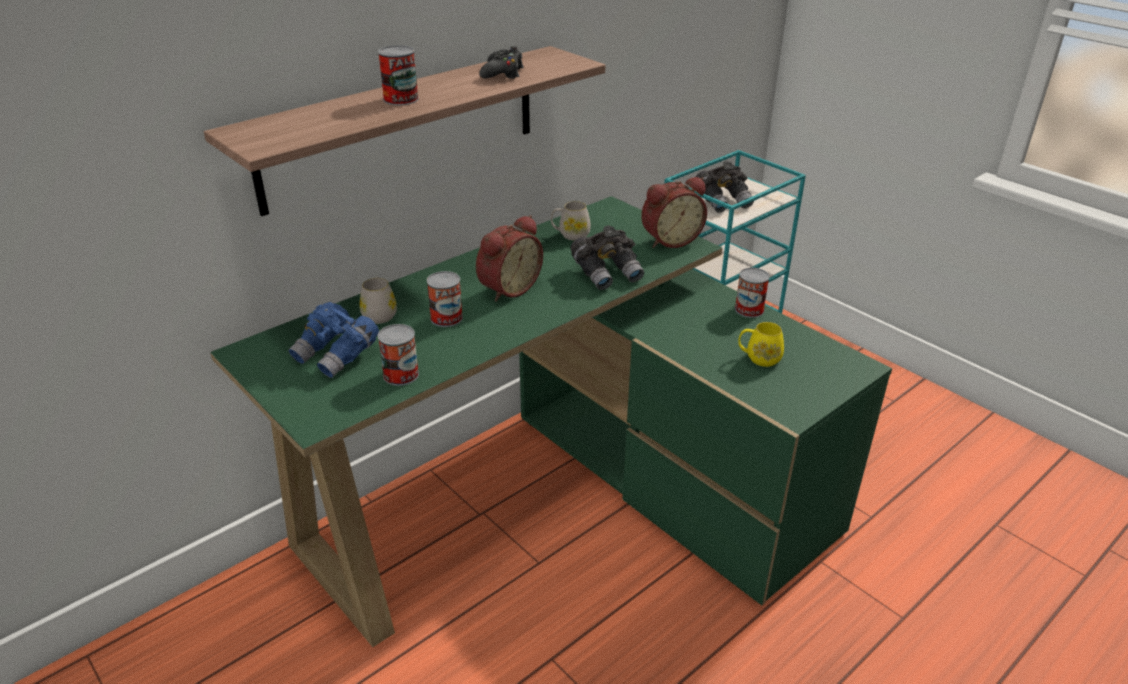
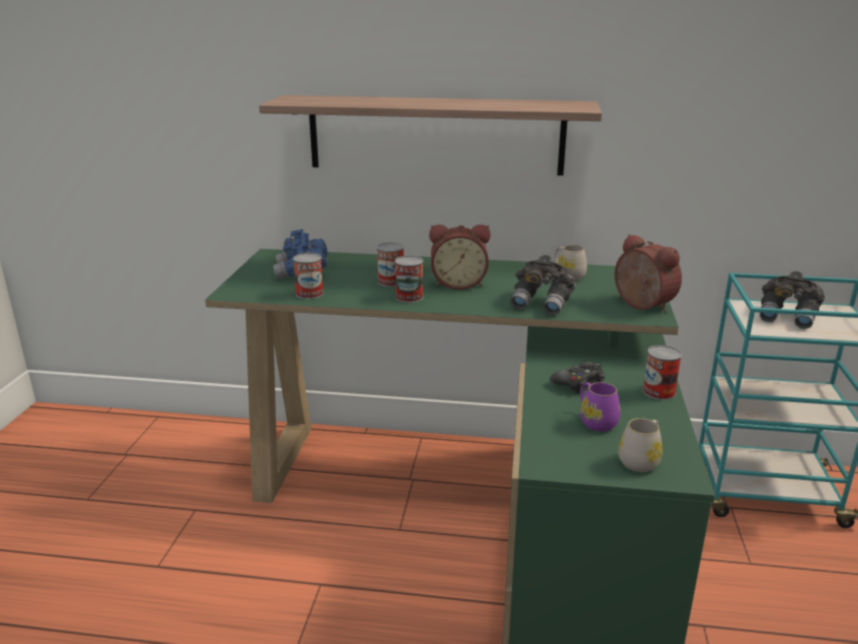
camera: 50 degrees right, 10 degrees down
(379, 313) = (363, 265): white mug -> white mug (641, 460)
(401, 99) = (409, 102): can -> can (409, 297)
(502, 73) = (510, 104): black game controller -> black game controller (579, 383)
(670, 240) = (641, 305): alarm clock -> alarm clock turned 150 degrees counterclockwise
(759, 358) = (595, 421): yellow mug -> purple mug

